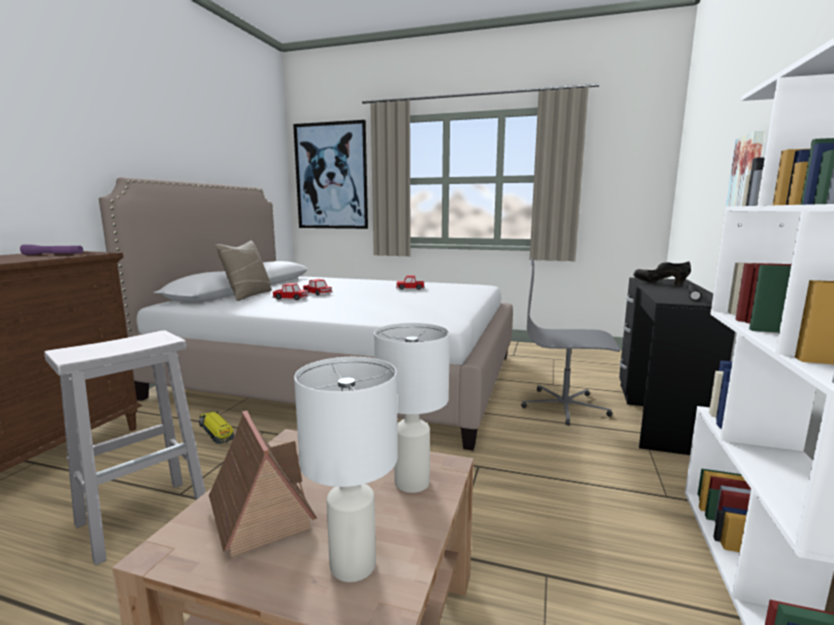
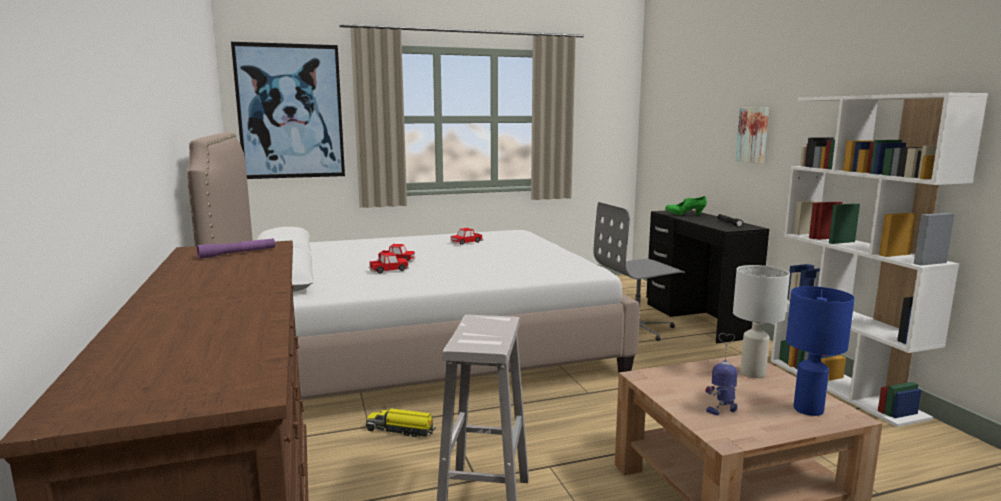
camera: 35 degrees left, 0 degrees up
(248, 295) = (324, 274): beige pillow -> none
(259, 512) = (723, 410): toy house -> toy robot
(351, 564) = (807, 409): white table lamp -> blue table lamp
(659, 283) = (684, 215): black shoe -> green shoe

